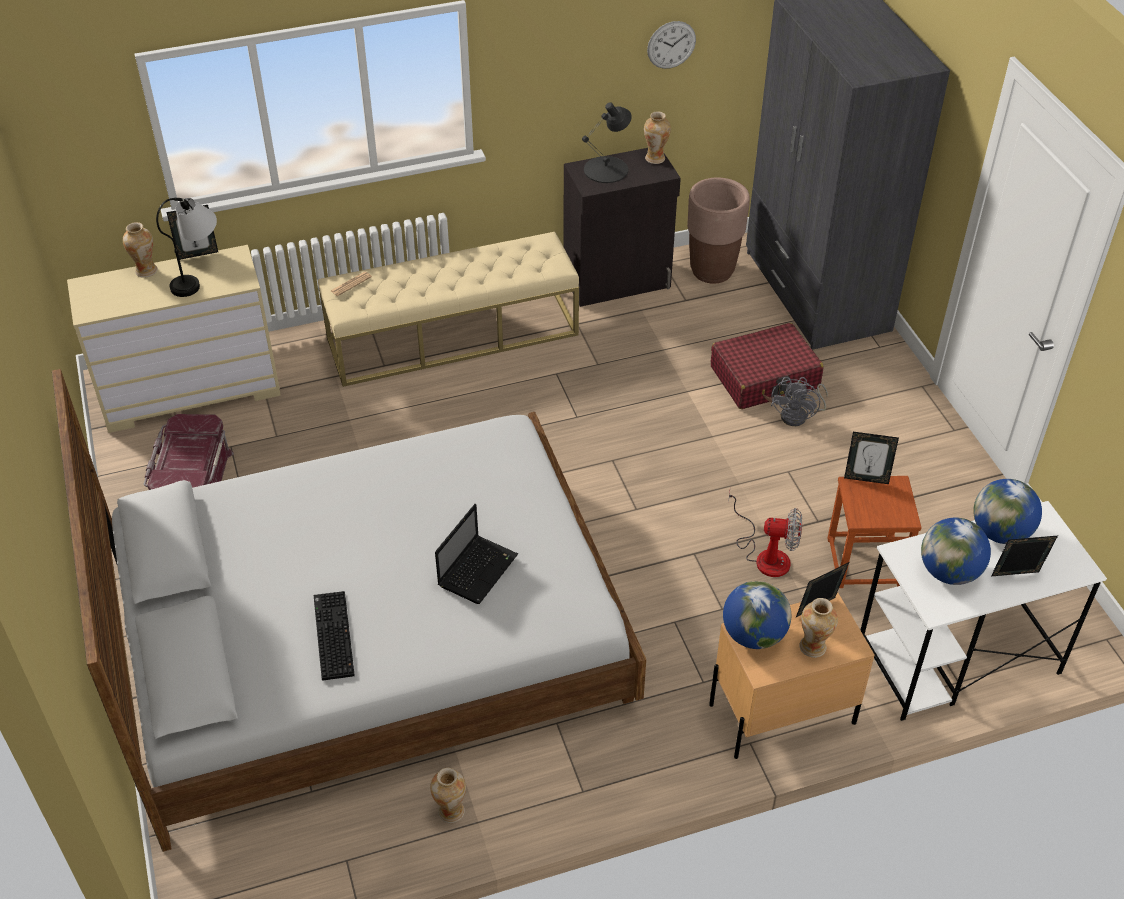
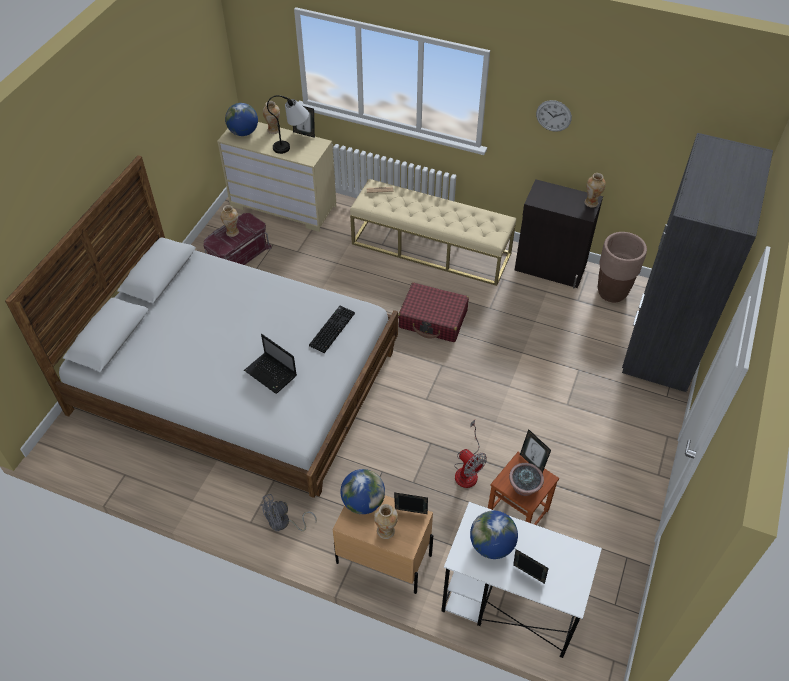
camera: 40 degrees right, 5 degrees up
(331, 635) = (178, 361): keyboard -> keyboard (331, 329)
(451, 811) = (186, 486): vase -> vase (232, 232)
(478, 569) = (271, 374): laptop -> laptop turned 60 degrees clockwise
(606, 169) = (555, 195): black table lamp -> none
(671, 45) = (626, 134): wall clock -> wall clock (553, 116)
(765, 378) = (575, 372): red suitcase -> red suitcase (433, 319)
(799, 416) = (571, 406): grey fan -> grey fan (283, 523)
(886, 509) = (524, 488): none -> potted plant
(1000, 532) = (549, 545): globe -> globe (243, 132)

